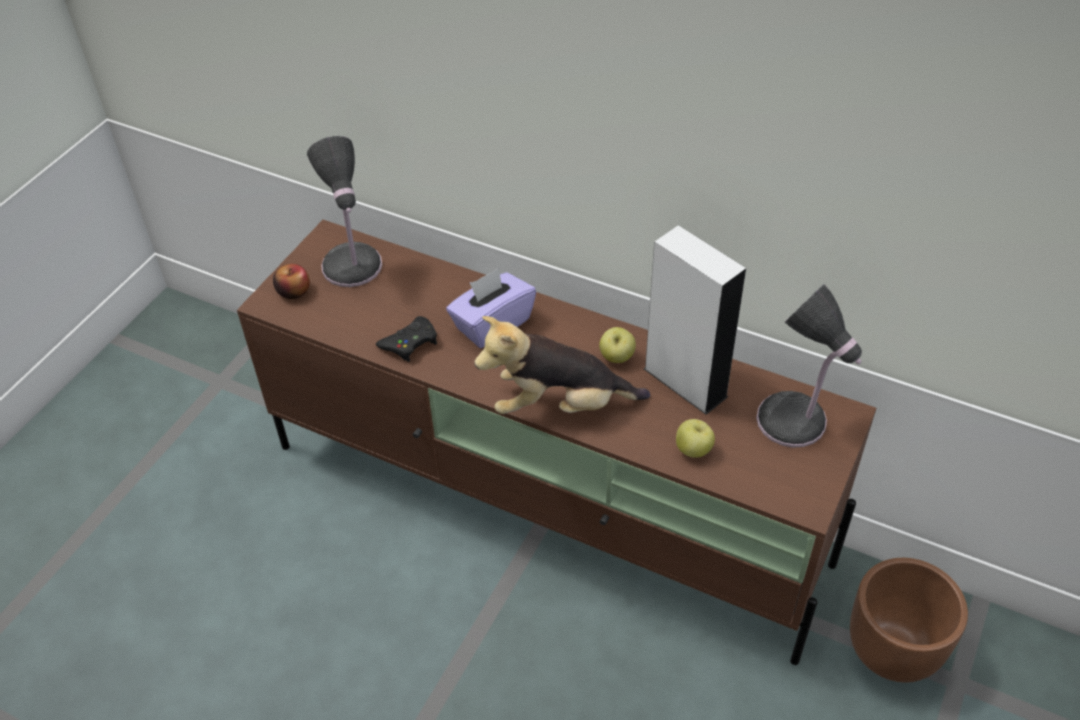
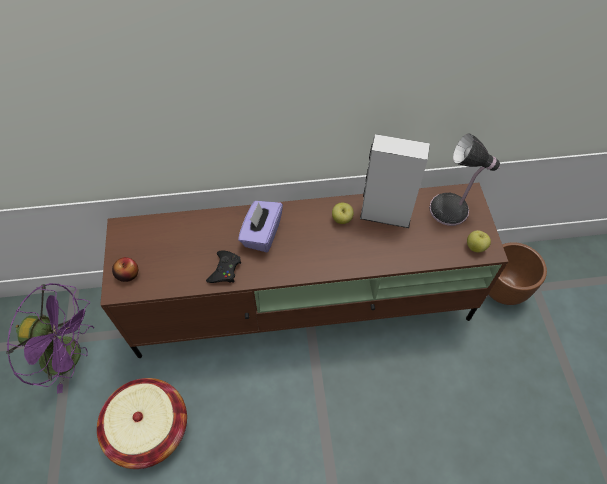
camera: 35 degrees left, 10 degrees up
(208, 402) = (71, 356): none -> purple fan
(230, 539) = (149, 428): none -> basket
(352, 269) = (153, 241): table lamp -> none
(559, 405) = (335, 263): plush toy -> none
(693, 450) = (418, 251): apple -> apple (475, 247)

